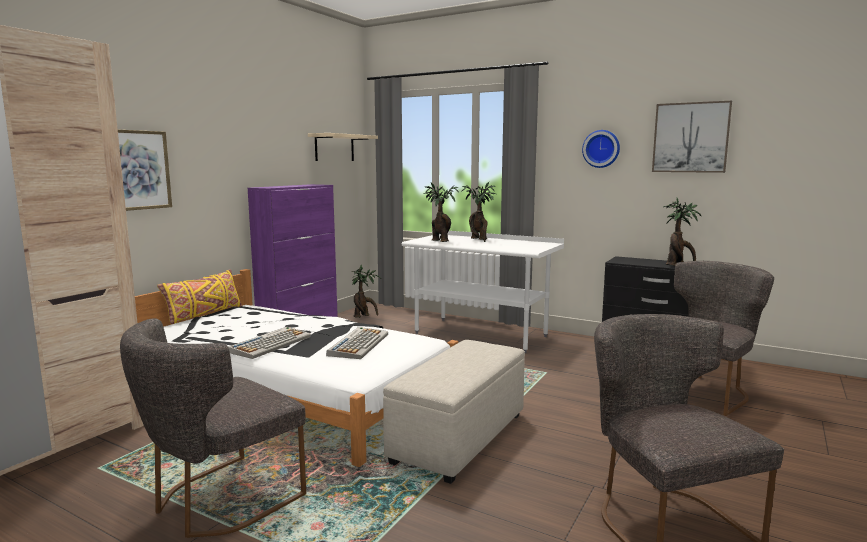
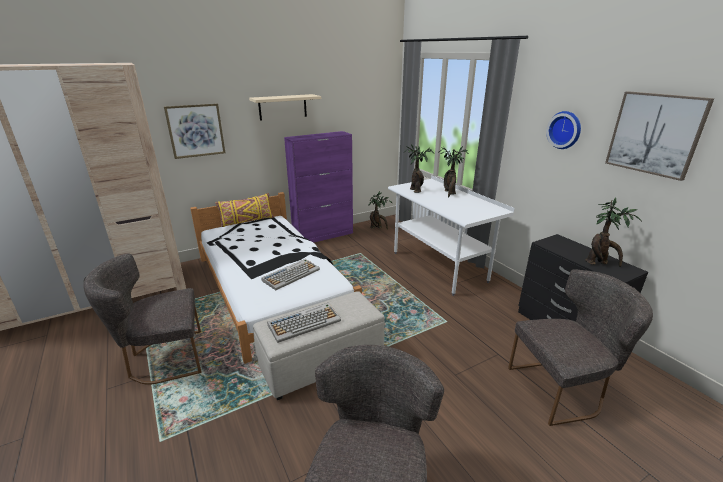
camera: 30 degrees right, 15 degrees up
(270, 344) = (246, 260): keyboard -> keyboard (305, 322)
(334, 147) = (367, 100): beige shelf -> beige shelf (282, 107)

